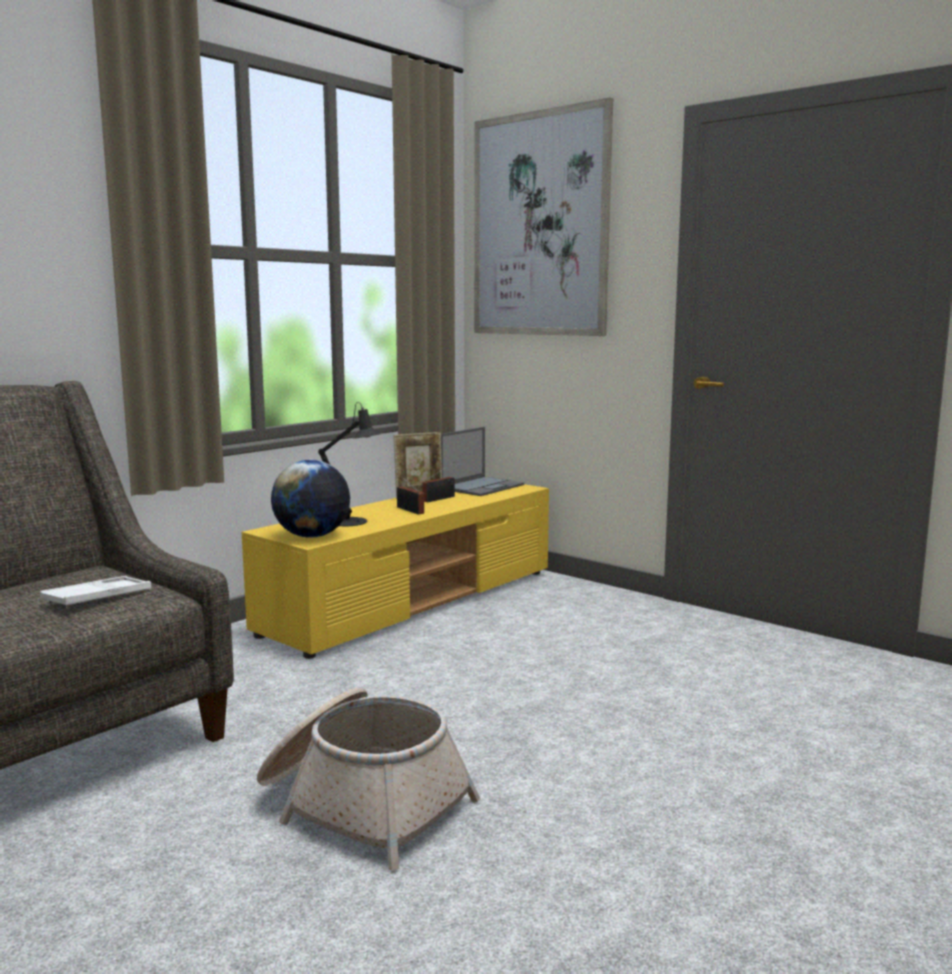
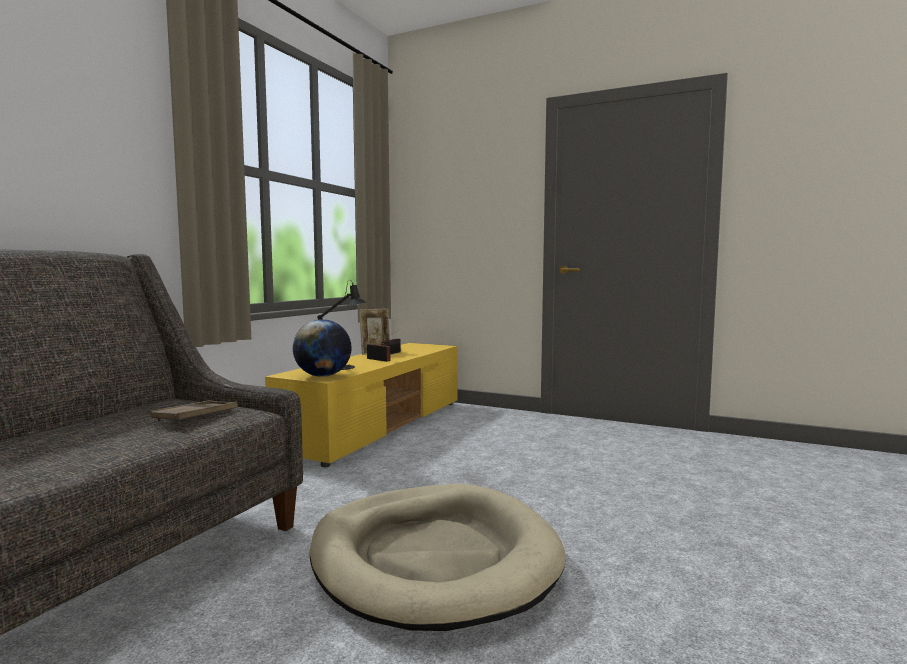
camera: 15 degrees left, 5 degrees down
(98, 598) = (196, 416): white tray -> brown tray
(361, 803) = (433, 559): basket -> beige dog bed
(482, 487) = (413, 346): laptop -> none
(540, 225) = (446, 173): picture -> none

